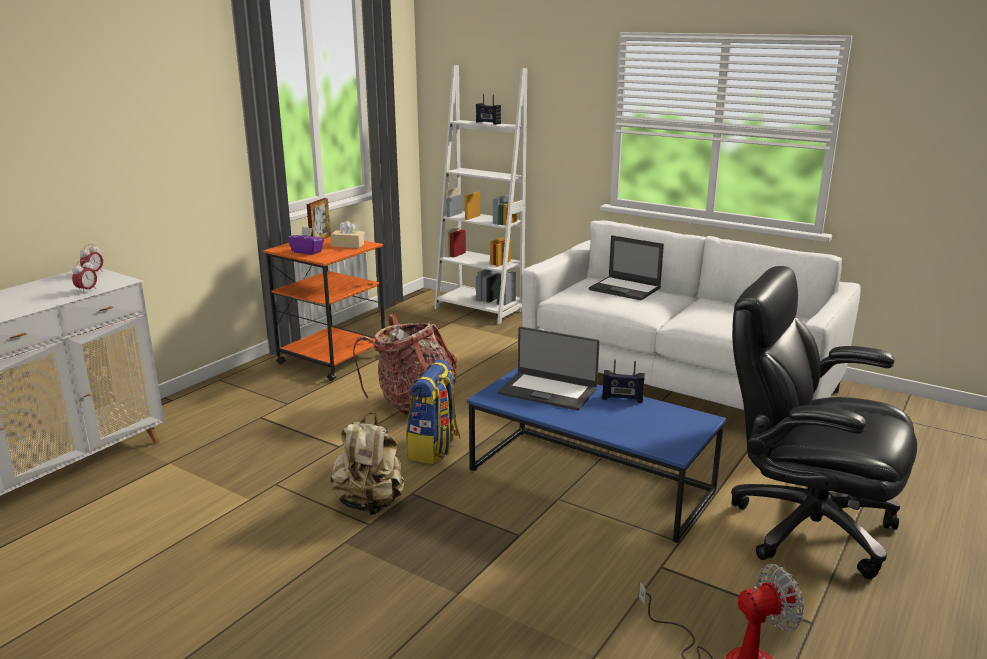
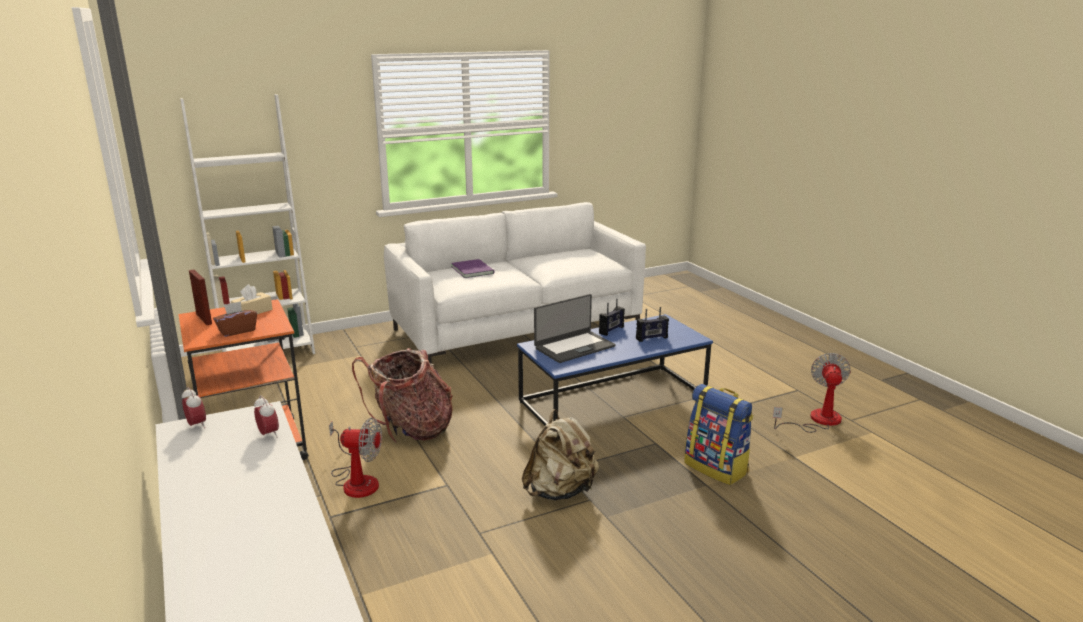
camera: 60 degrees left, 0 degrees up
(307, 251) = (237, 331): purple tissue box -> brown tissue box
(316, 409) = (356, 480): none -> fan
(434, 449) = (504, 442): backpack -> backpack (717, 468)
(488, 123) = (240, 156): radio -> radio (651, 338)
(625, 289) = (473, 269): laptop -> purple book
(804, 525) = (714, 359): black office chair -> none

